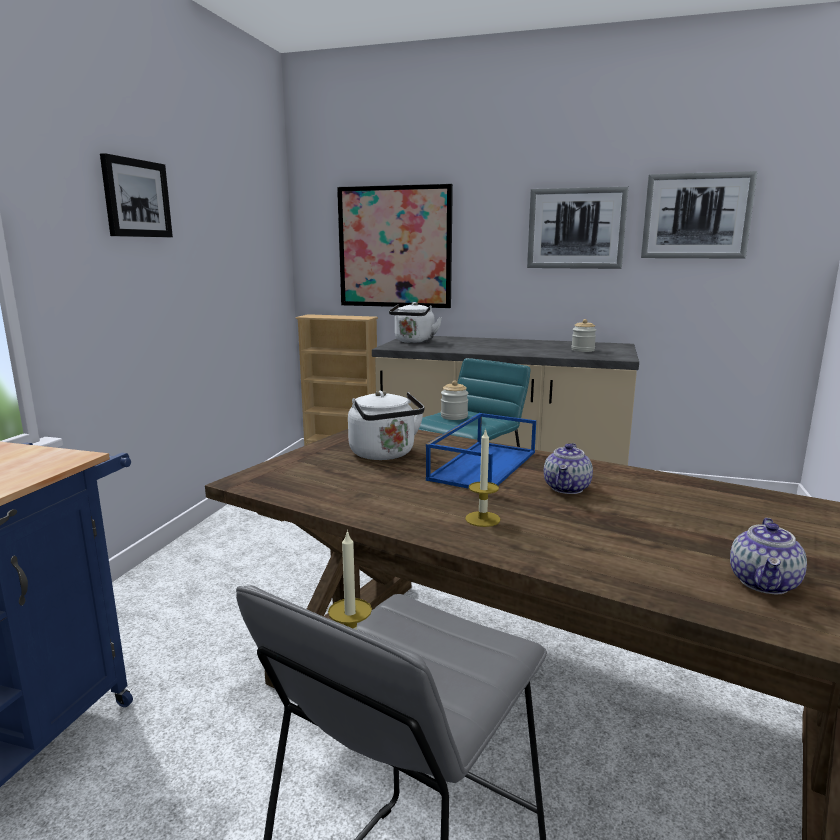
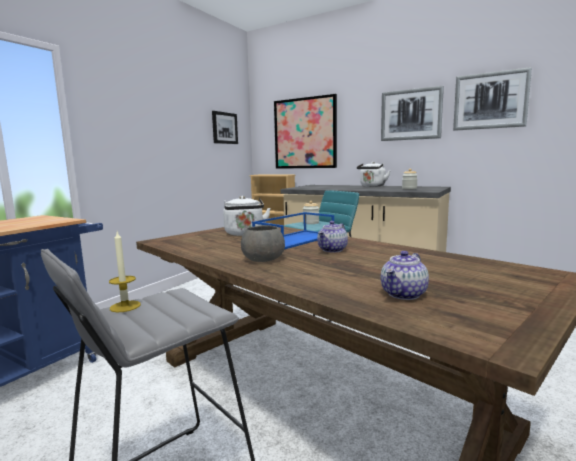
camera: 15 degrees right, 5 degrees down
(136, 198) = (147, 104): picture -> picture (224, 128)
(414, 341) = (310, 186): white kettle -> white kettle (372, 186)
(482, 519) = (262, 259): candle -> grey bowl

